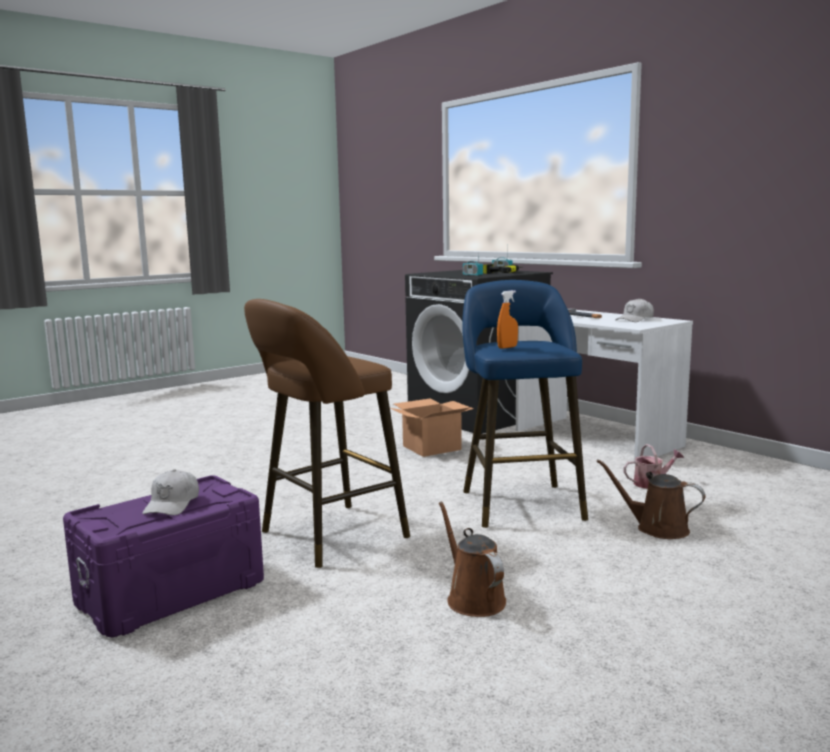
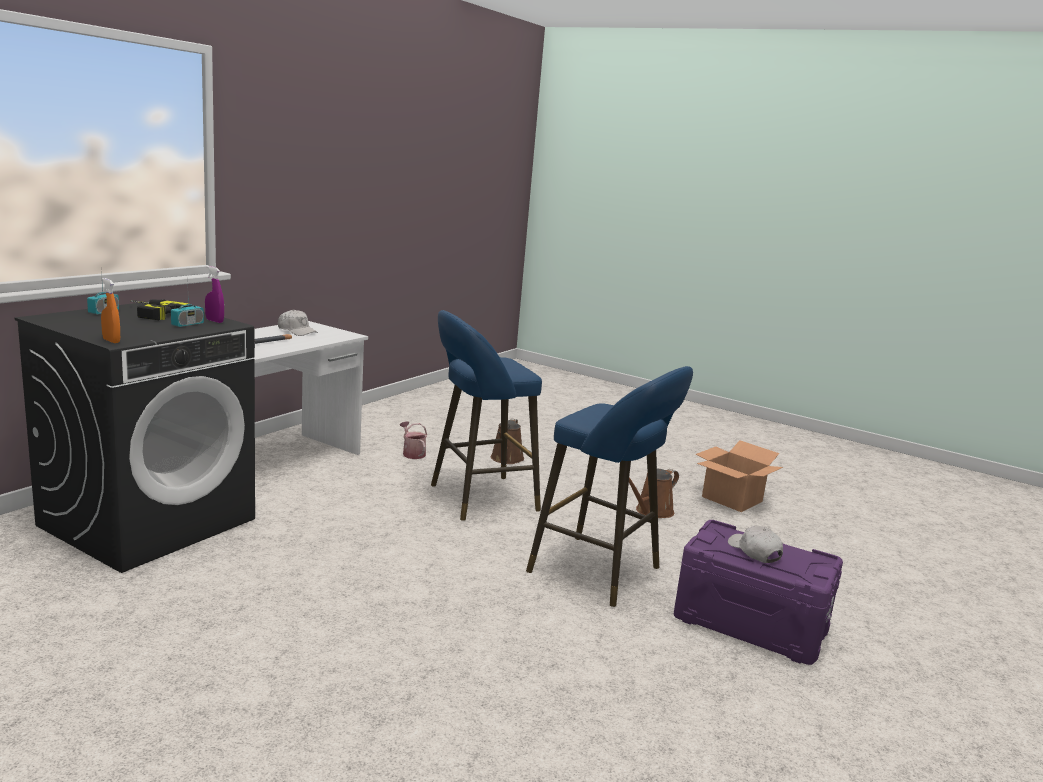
camera: 110 degrees left, 5 degrees up
(172, 504) = (754, 551): white cap -> white cap turned 105 degrees counterclockwise
(327, 536) = (601, 572): brown stool -> blue stool
(431, 448) = (315, 544): cardboard box -> cardboard box (733, 499)
(486, 276) = (214, 321): none -> purple spray bottle
(507, 347) = (513, 368): orange spray bottle -> orange spray bottle (111, 341)

